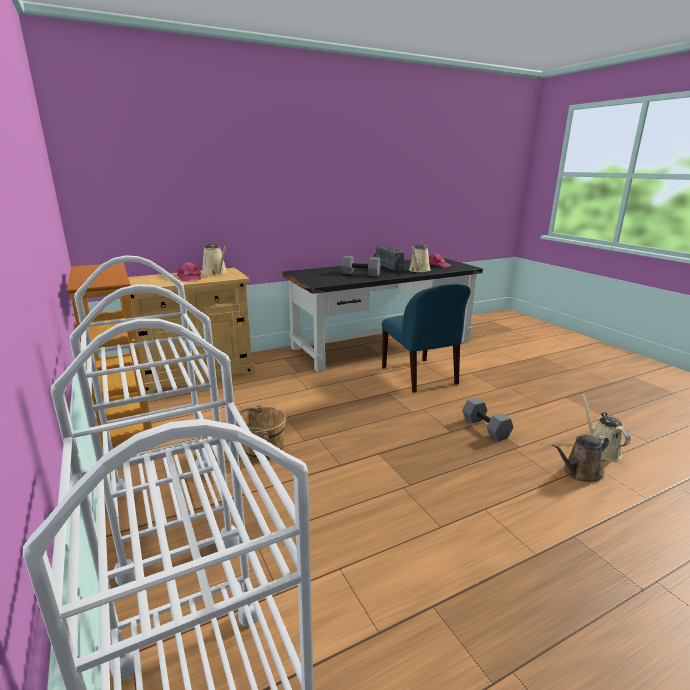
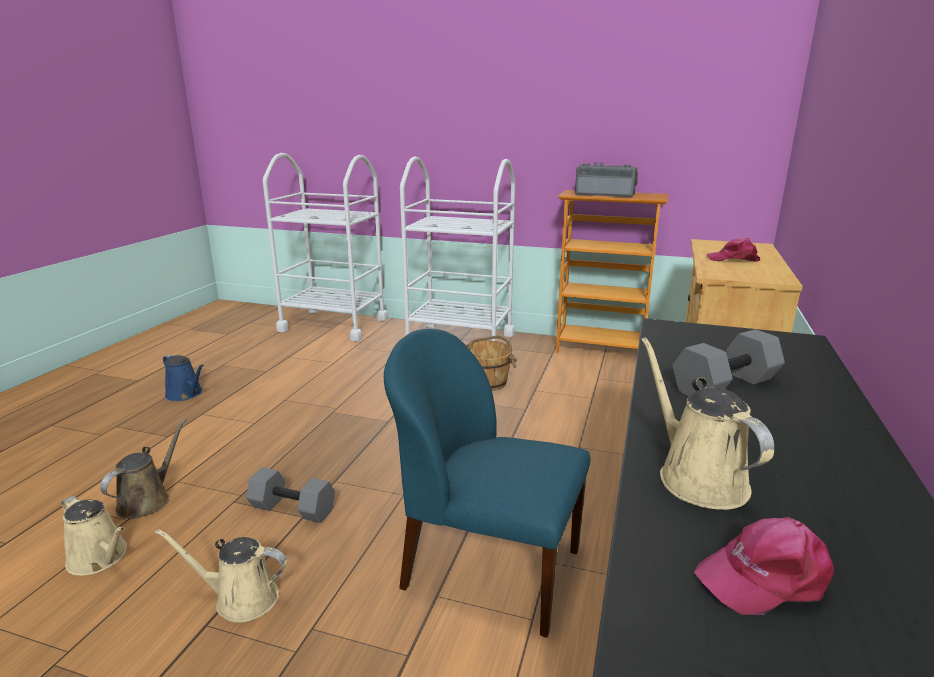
camera: 135 degrees right, 0 degrees up
(216, 273) = (757, 271): beige watering can -> beige watering can (241, 598)
(387, 267) = (802, 455): radio -> radio (605, 195)
(556, 614) = (186, 394): none -> blue watering can

